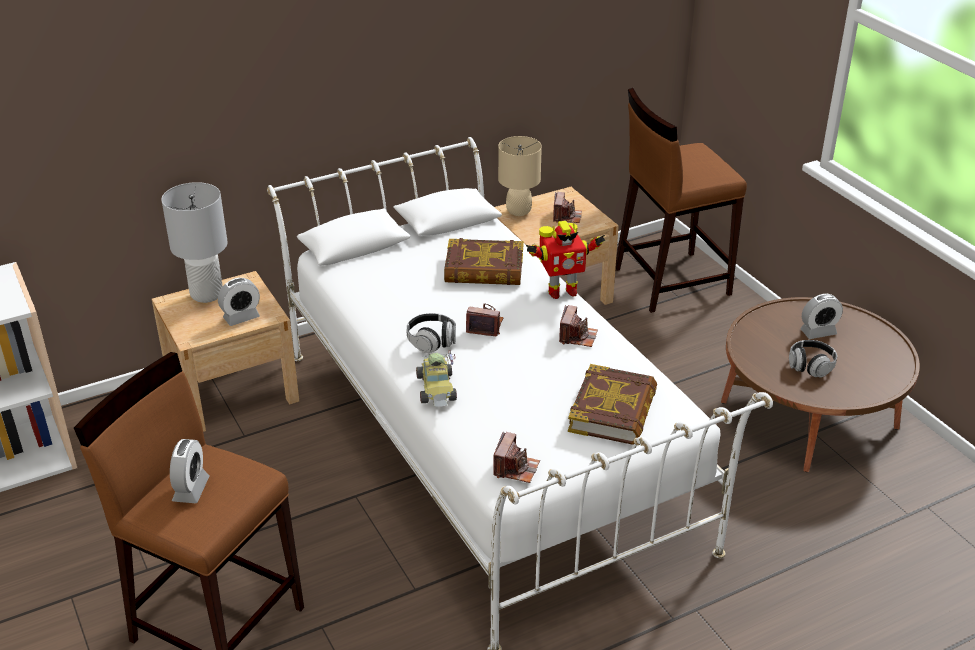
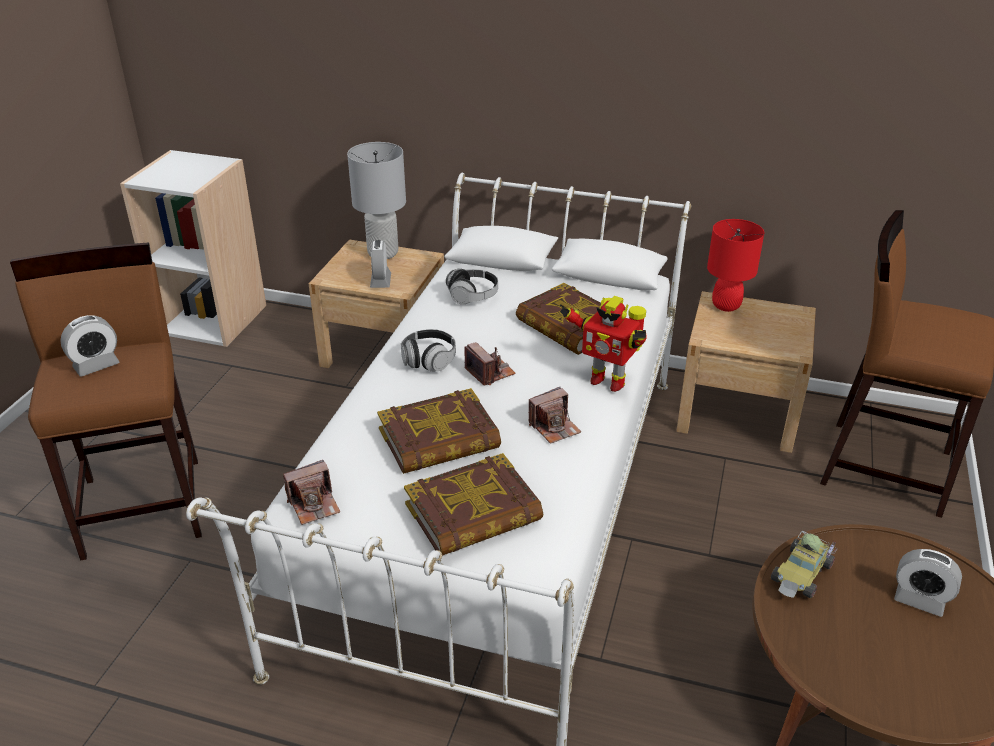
camera: 45 degrees right, 0 degrees up
(241, 317) = (380, 281): alarm clock -> alarm clock turned 75 degrees clockwise
(437, 389) = (369, 400): toy car -> toy car (802, 574)
(518, 212) = (726, 306): beige table lamp -> red table lamp
(524, 384) = (439, 439): none -> book
(566, 216) = (768, 331): camera -> none
(810, 366) = (853, 630): headphones -> headphones (472, 296)

